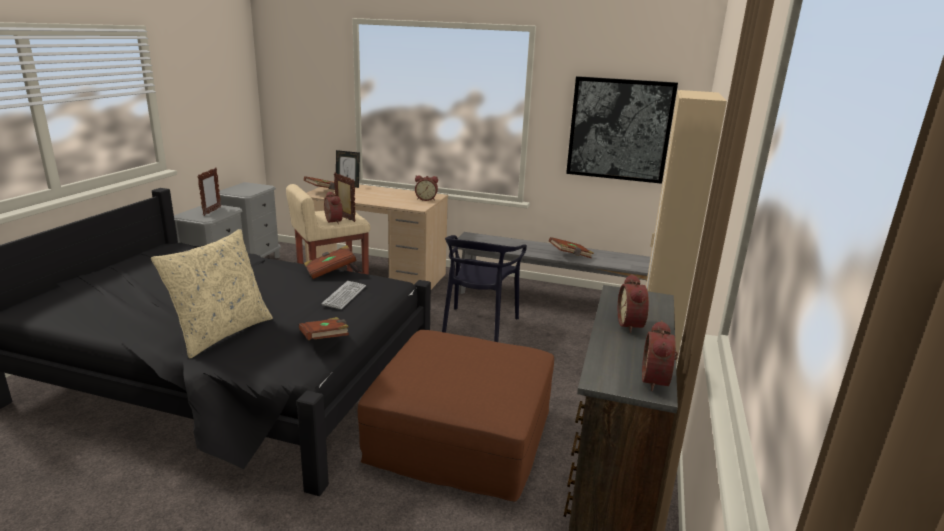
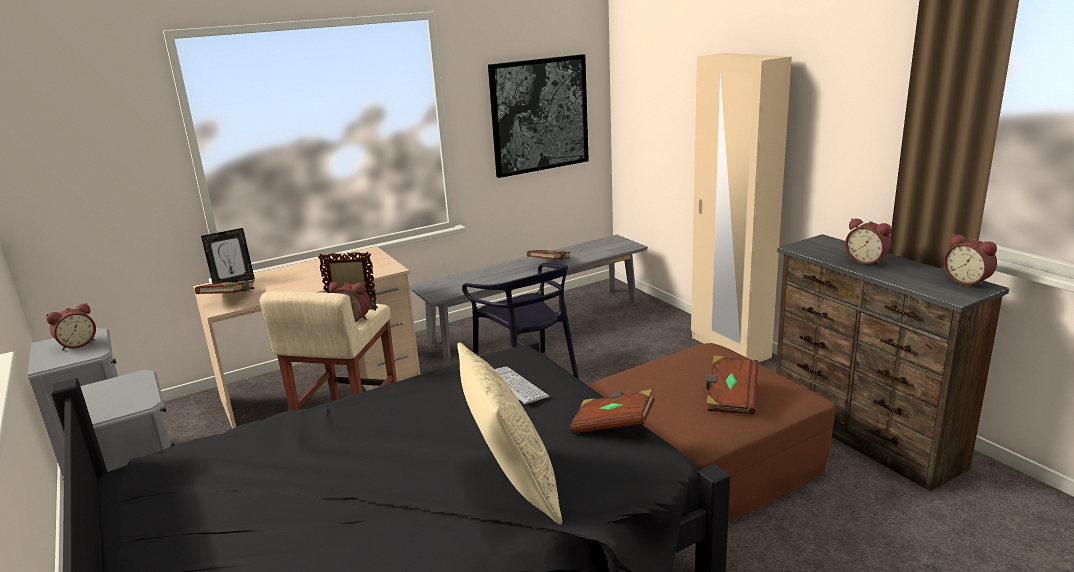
camera: 45 degrees left, 0 degrees up
(212, 211) = (119, 393): picture frame -> none
(330, 271) = (432, 377): brown book -> brown book (730, 397)
(426, 199) = (371, 258): alarm clock -> alarm clock (77, 344)

